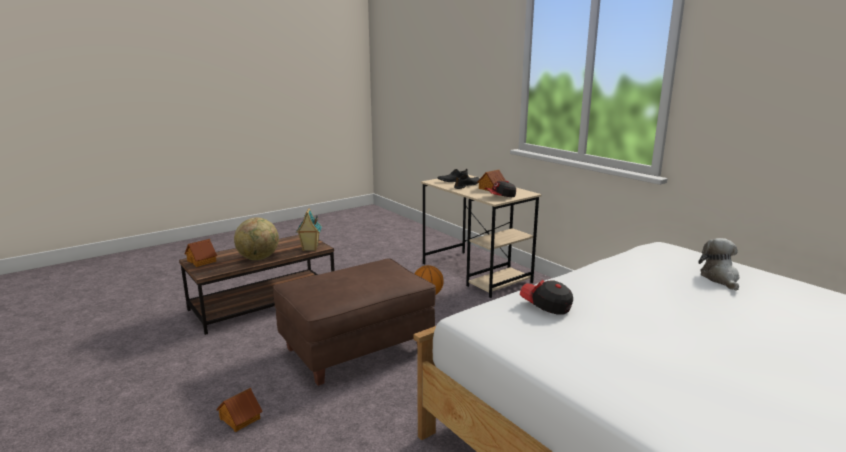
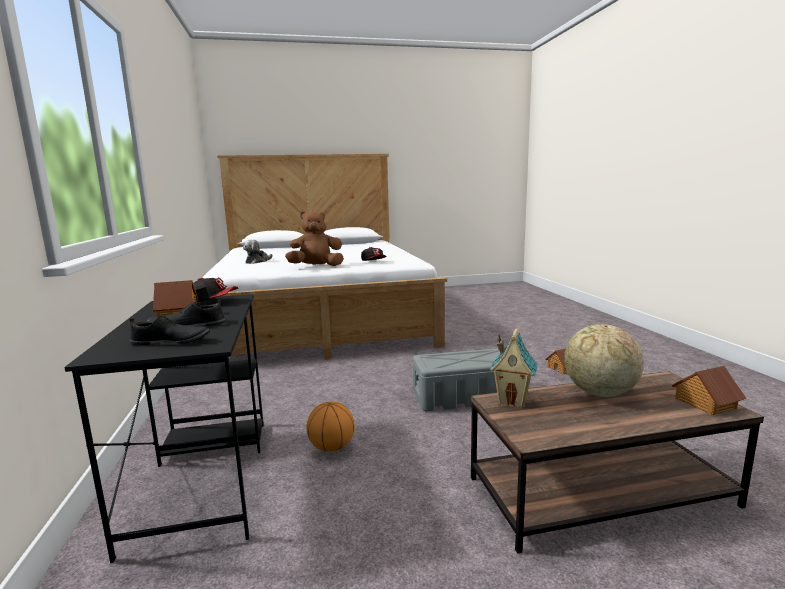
camera: 155 degrees left, 5 degrees down
(356, 349) = (463, 397): brown ottoman -> grey storage box
(476, 273) = (204, 477): beige desk -> black desk
(599, 278) = (316, 266): none -> brown plush toy

